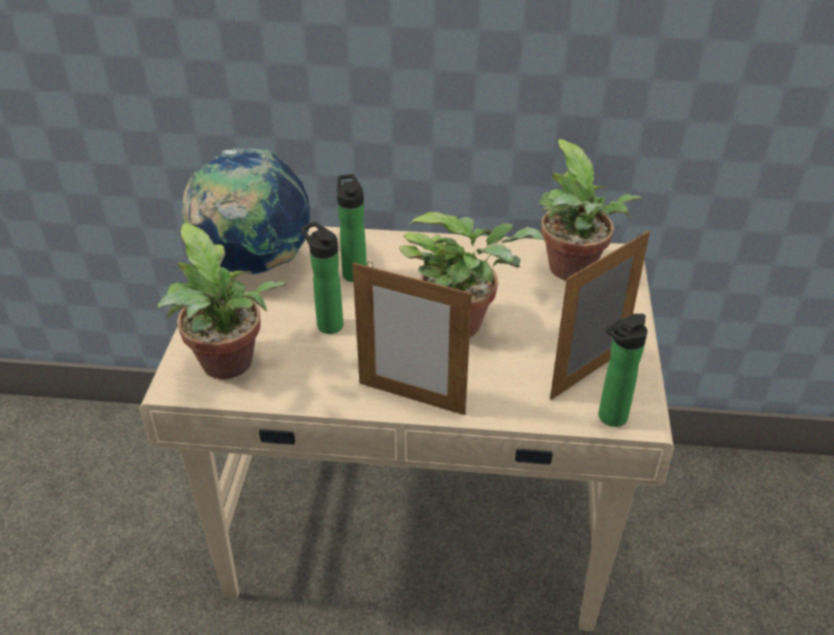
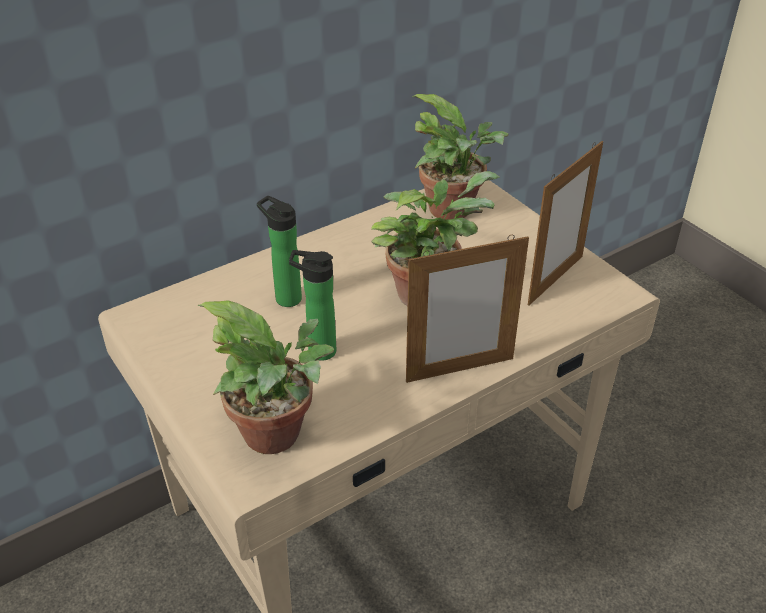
camera: 40 degrees left, 0 degrees up
(254, 265) = (184, 338): globe -> none
(589, 373) = (555, 280): picture frame -> picture frame turned 150 degrees counterclockwise
(609, 418) = (605, 303): bottle -> none

